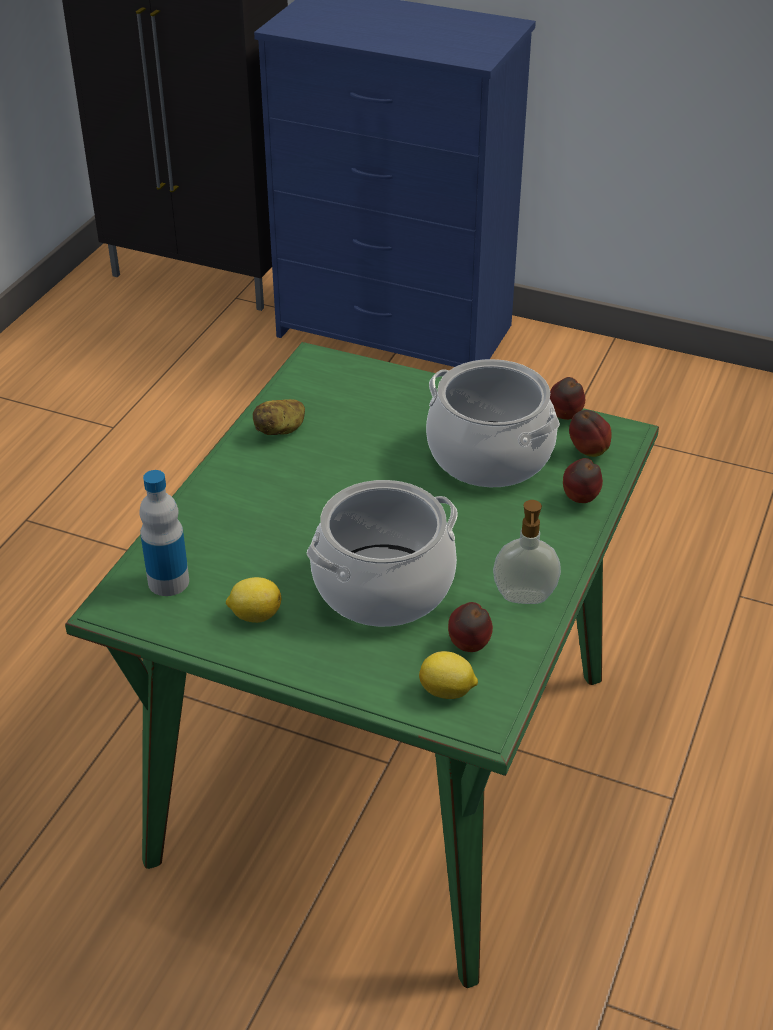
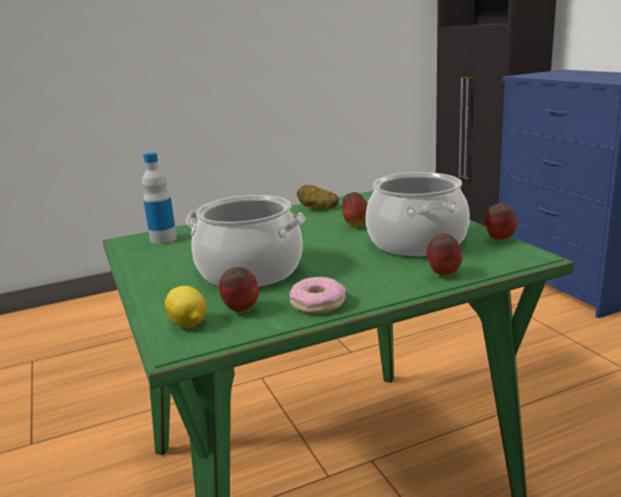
camera: 45 degrees right, 20 degrees down
(254, 615) = (170, 260): lemon -> none
(524, 598) = (318, 303): soap dispenser -> donut
(588, 452) = (489, 257): apple -> apple (355, 226)

